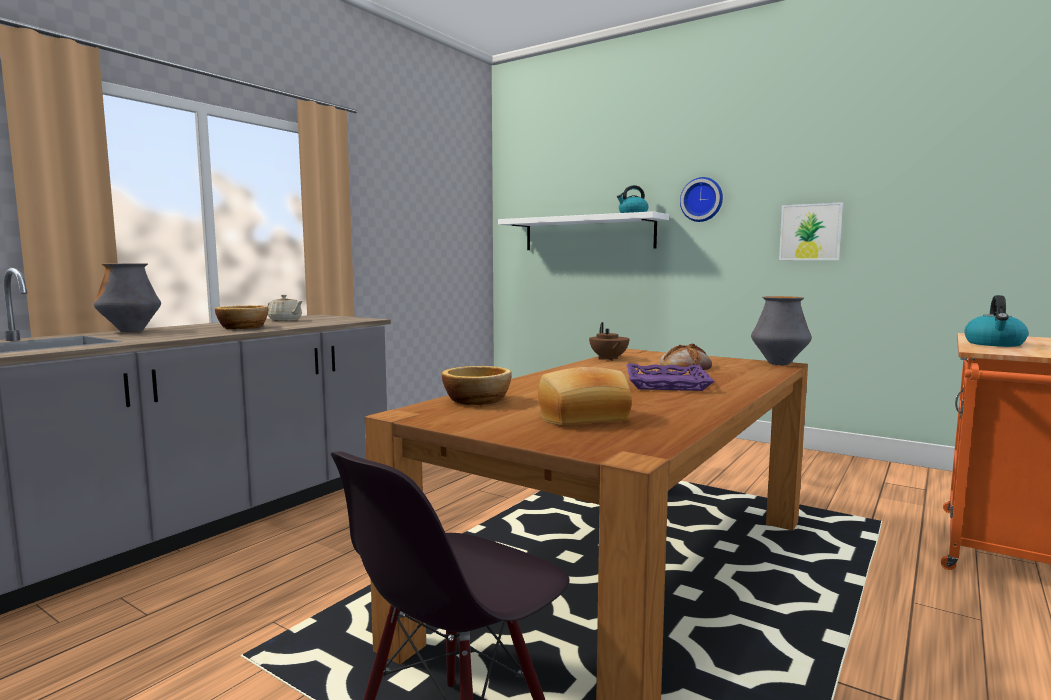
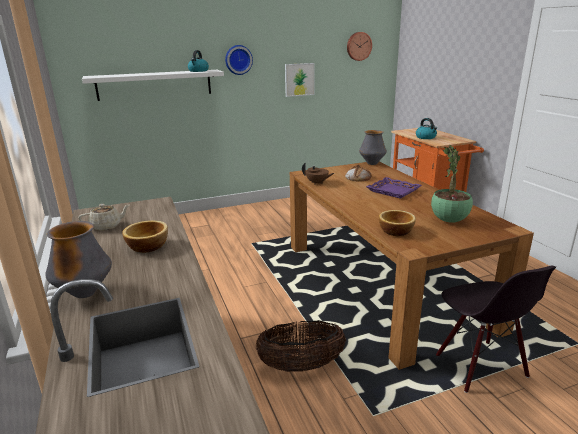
camera: 55 degrees left, 15 degrees up
(330, 571) = (301, 366): none -> basket
(583, 418) = (449, 221): bread -> potted plant
(959, 168) = (358, 46): none -> wall clock

